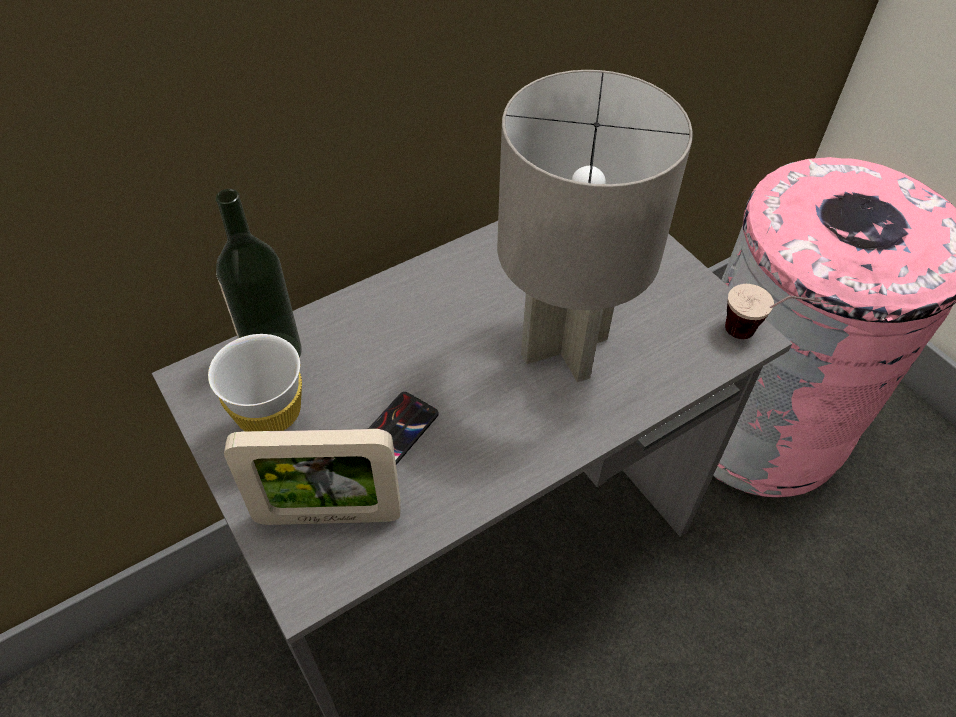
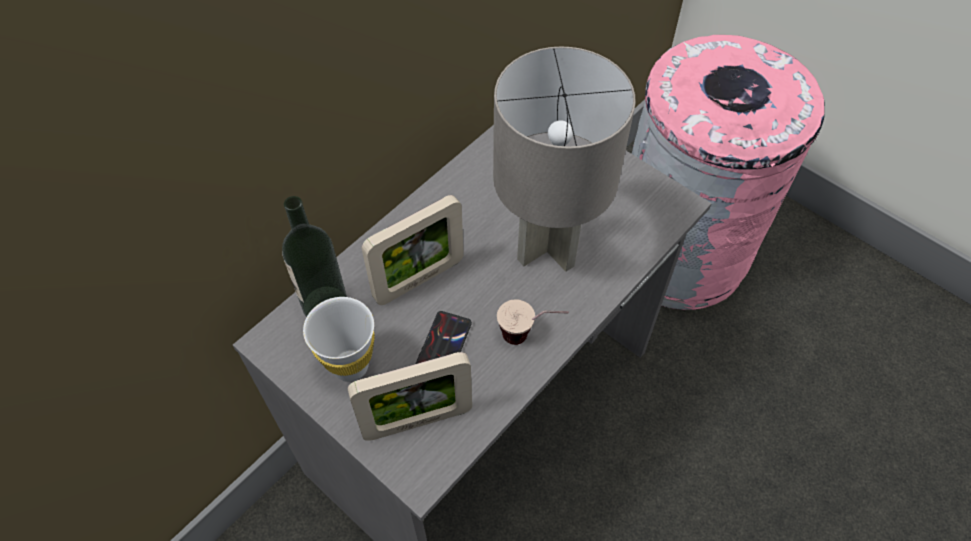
camera: 15 degrees left, 5 degrees up
(393, 350) = (419, 280): none -> picture frame
(757, 335) = (685, 203): cup -> cup (529, 337)

